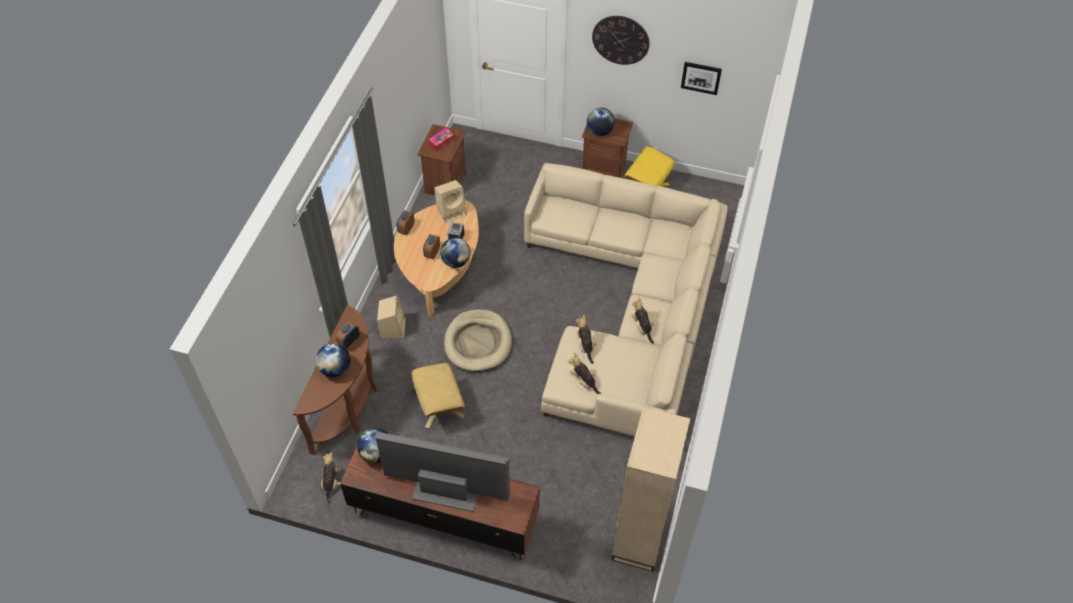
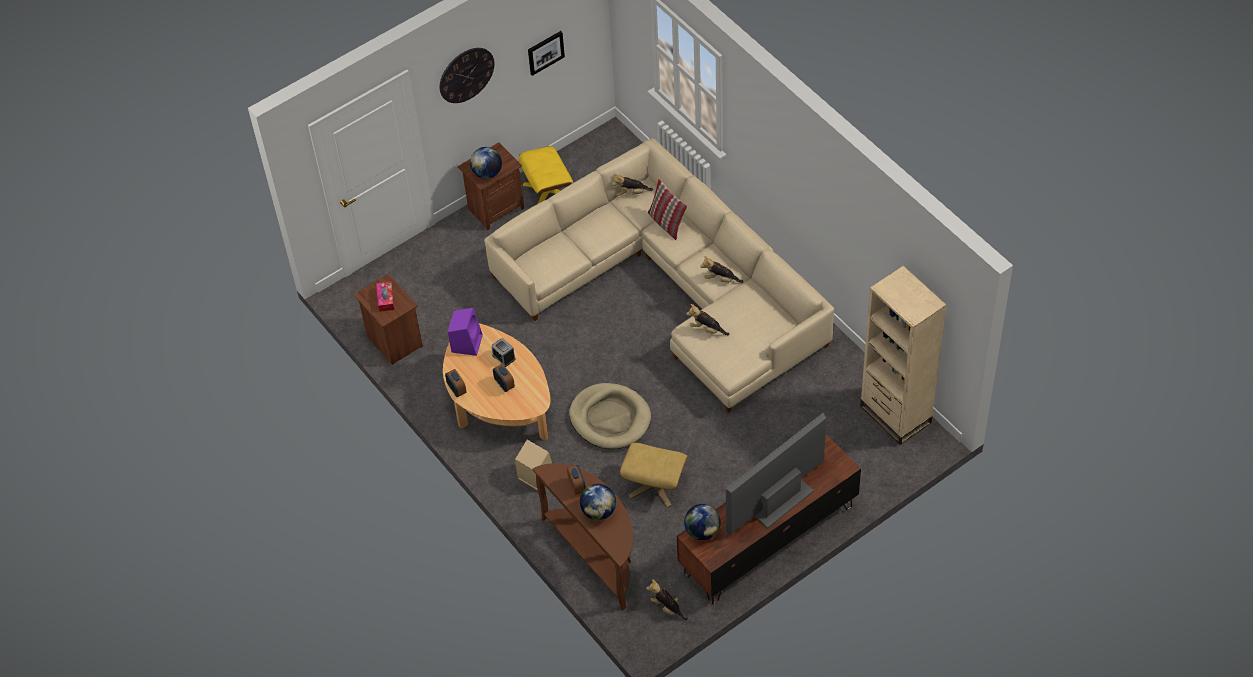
camera: 50 degrees left, 0 degrees up
(452, 211) = (467, 342): beige speaker -> purple speaker
(456, 262) = (531, 372): globe -> none
(584, 381) = (741, 351): plush toy -> plush toy (631, 193)
(662, 262) = (666, 223): none -> pillow

